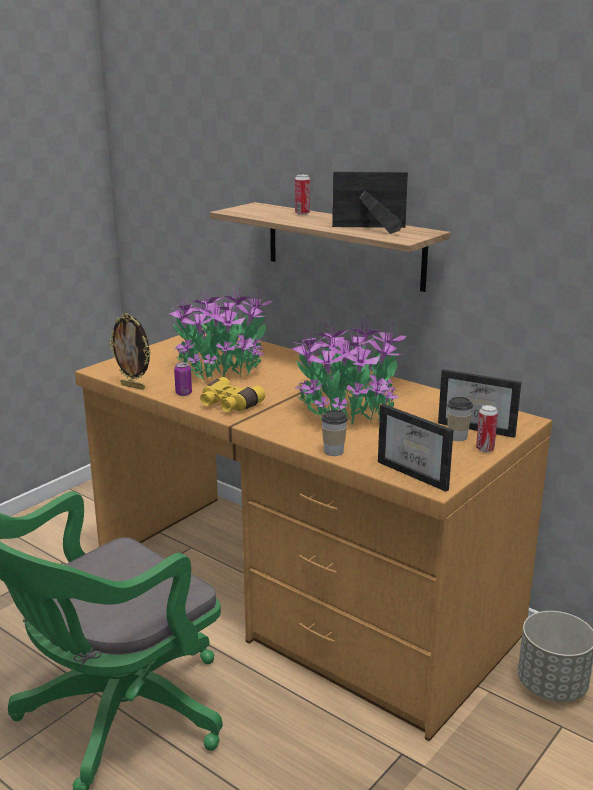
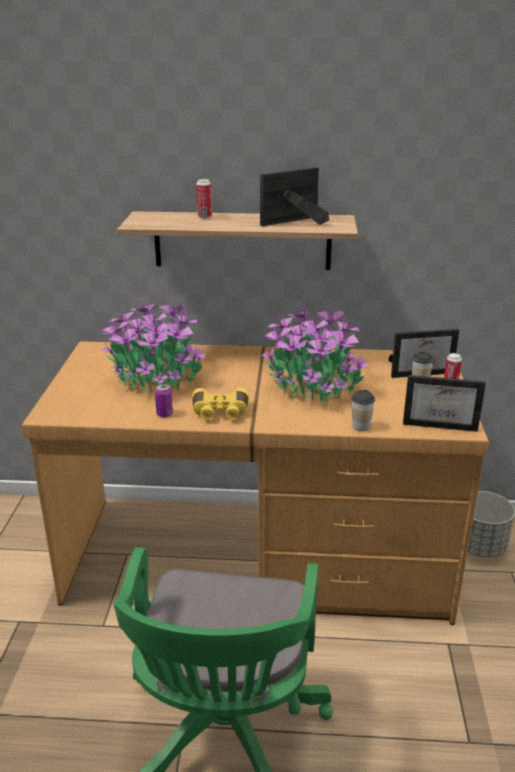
camera: 35 degrees left, 5 degrees up
(133, 386) = (108, 422): picture frame -> none

